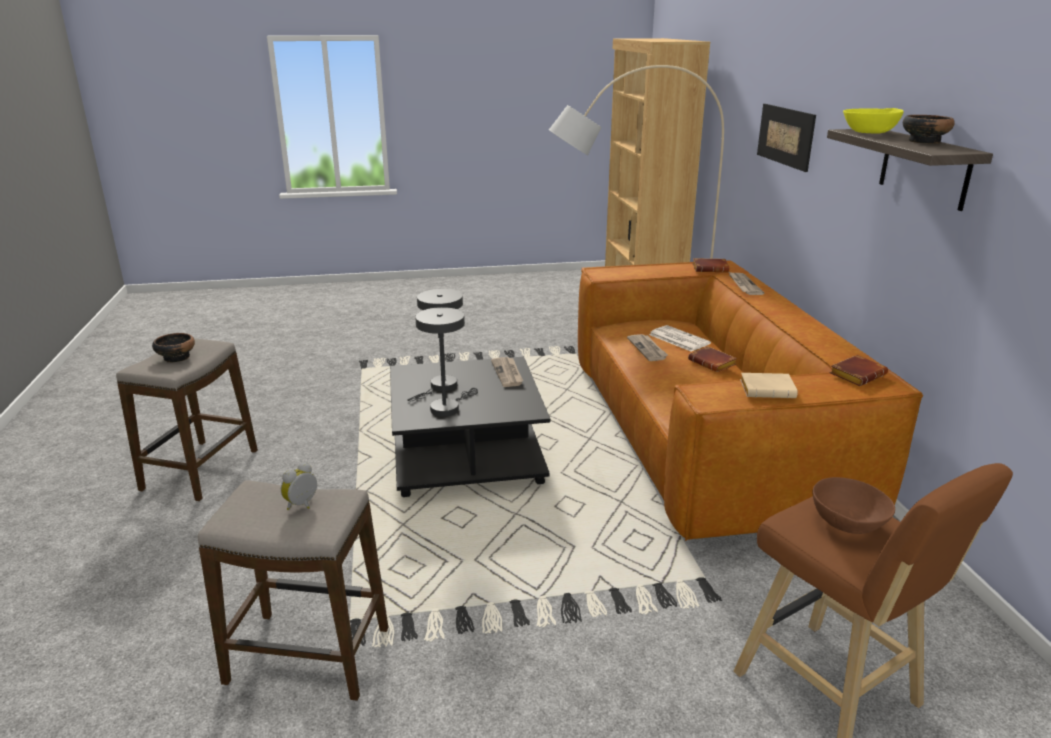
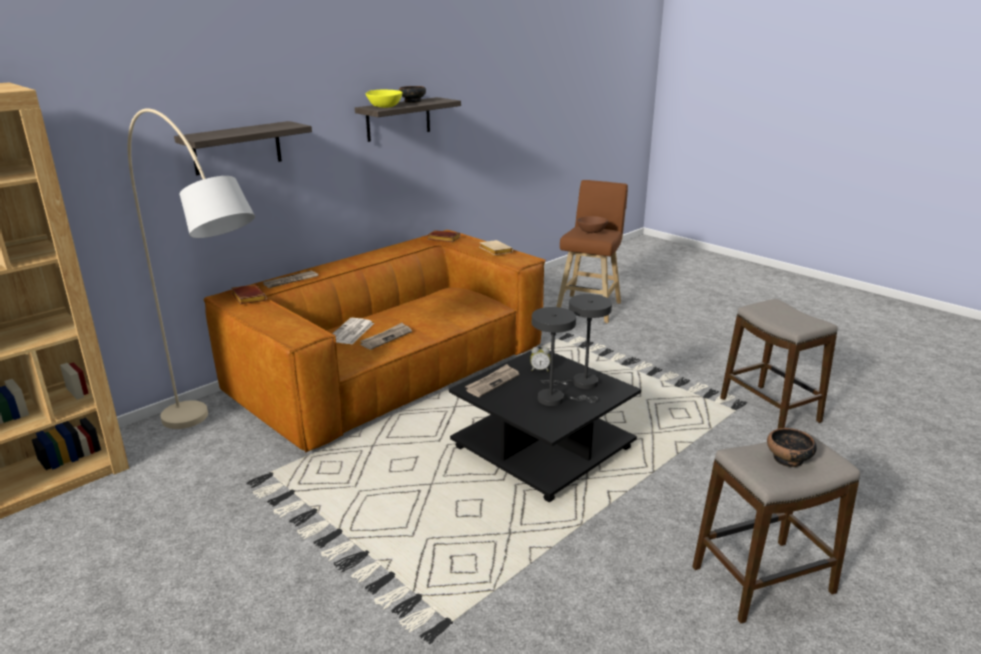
camera: 125 degrees left, 0 degrees up
(303, 505) = (776, 313): alarm clock -> alarm clock (540, 369)
(713, 363) = (389, 313): brown book -> none
(785, 136) = (237, 148): picture -> shelf

